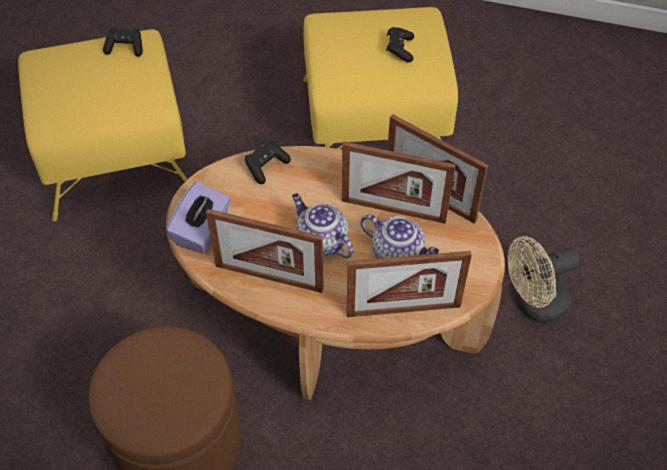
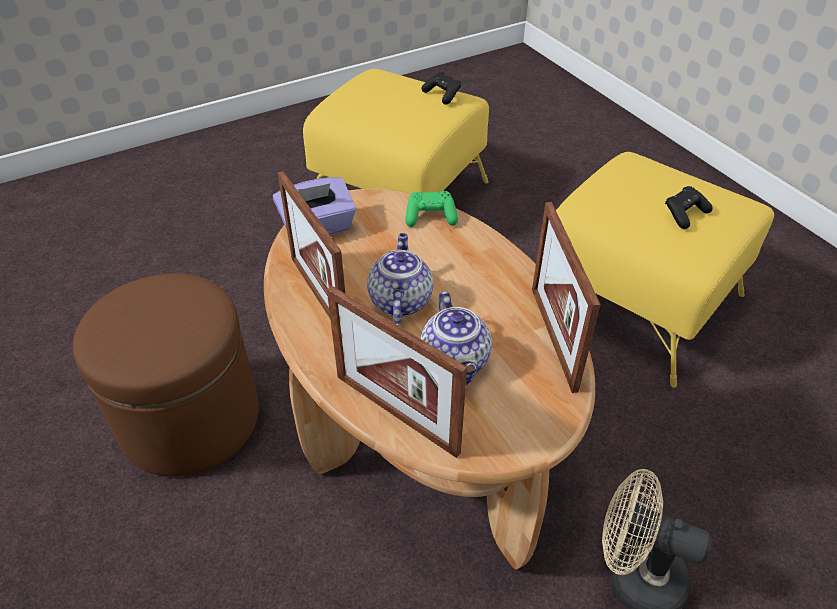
camera: 45 degrees right, 10 degrees down
(266, 166) = (431, 217): black game controller -> green game controller
(393, 210) = (500, 323): picture frame -> none

